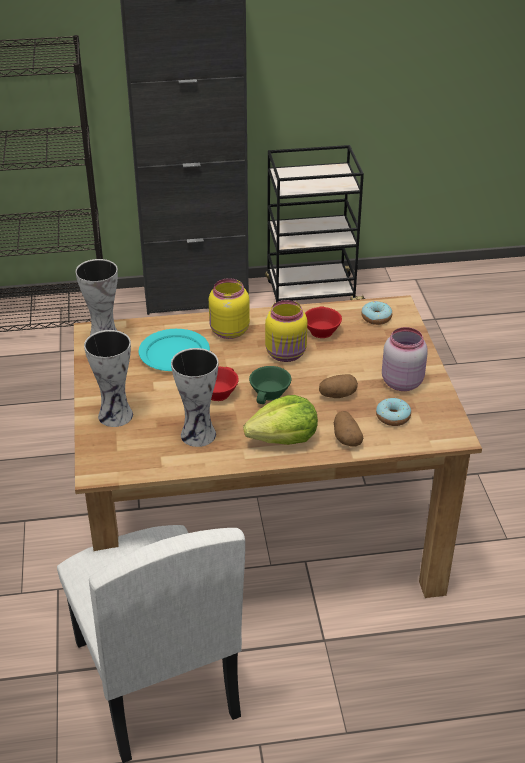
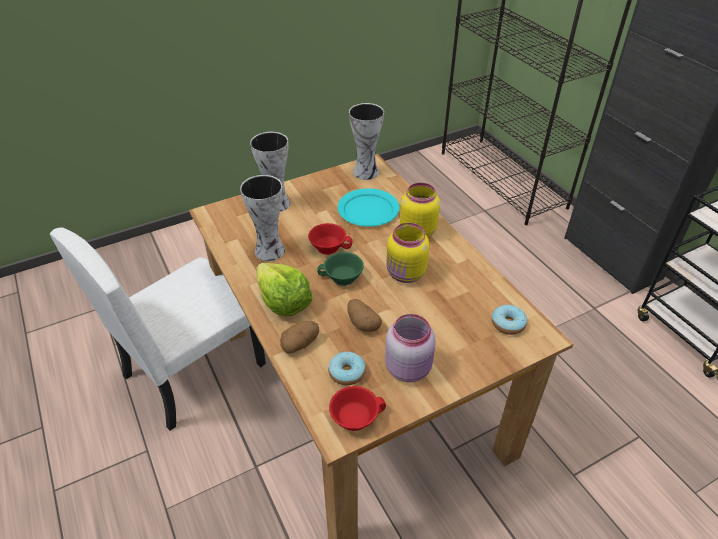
camera: 70 degrees right, 5 degrees up
(320, 330) = (457, 287): red cup -> red cup (355, 416)

